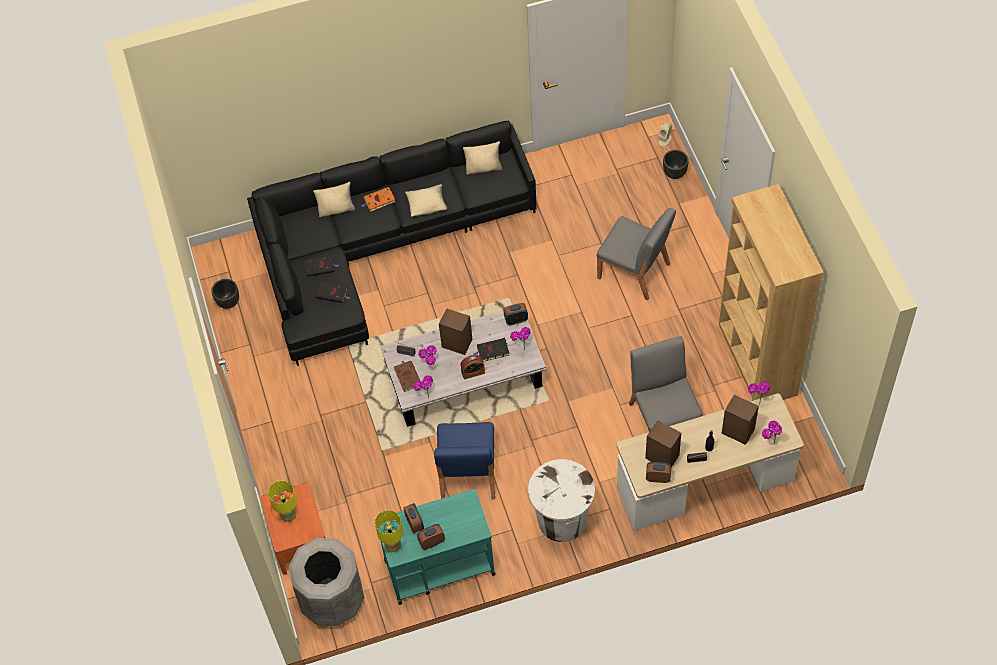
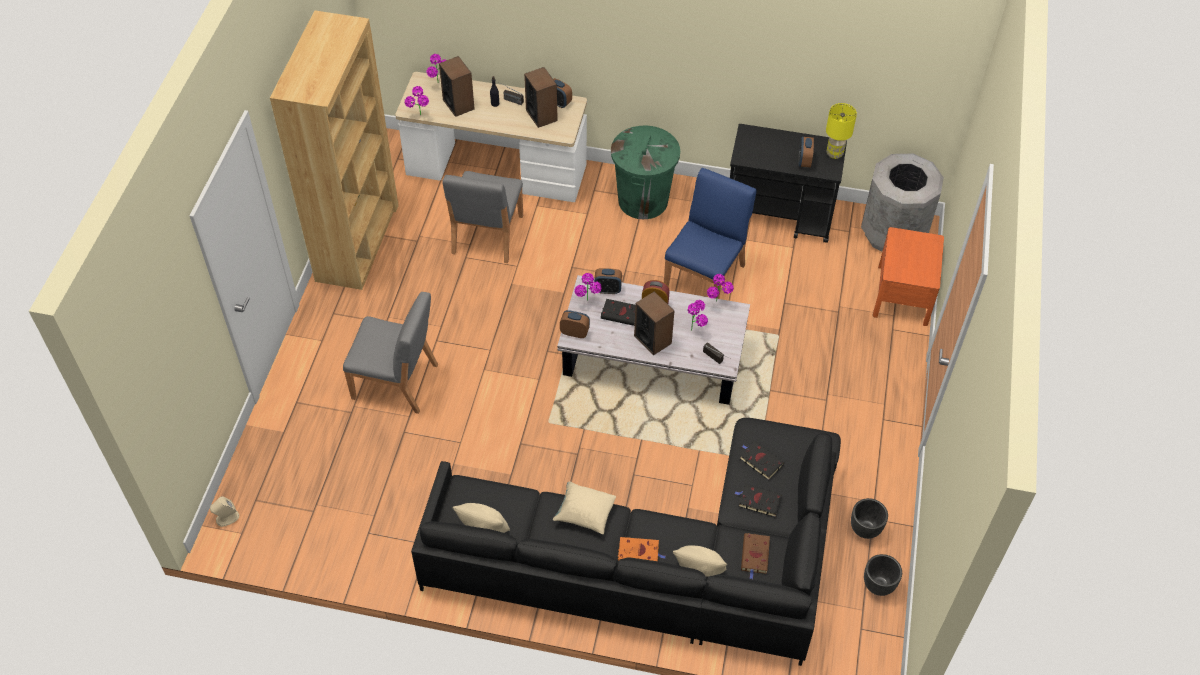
camera: 155 degrees left, 5 degrees down
(288, 516) = (917, 259): yellow table lamp -> none
(407, 376) = (726, 332): brown book -> brown book (755, 556)
(431, 542) = (796, 141): alarm clock -> alarm clock (607, 290)
(438, 566) = (779, 216): turquoise cart -> black cart
(562, 520) = (643, 200): white trash can -> green trash can
(634, 272) = (396, 382): grey chair -> grey chair turned 135 degrees clockwise
(674, 173) = (255, 469): black planter -> black planter (865, 529)

